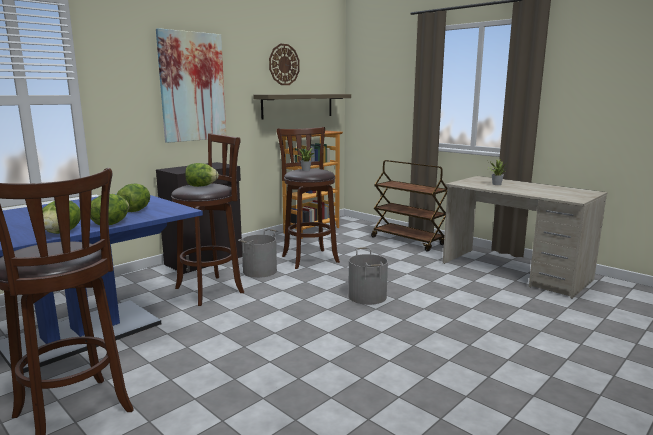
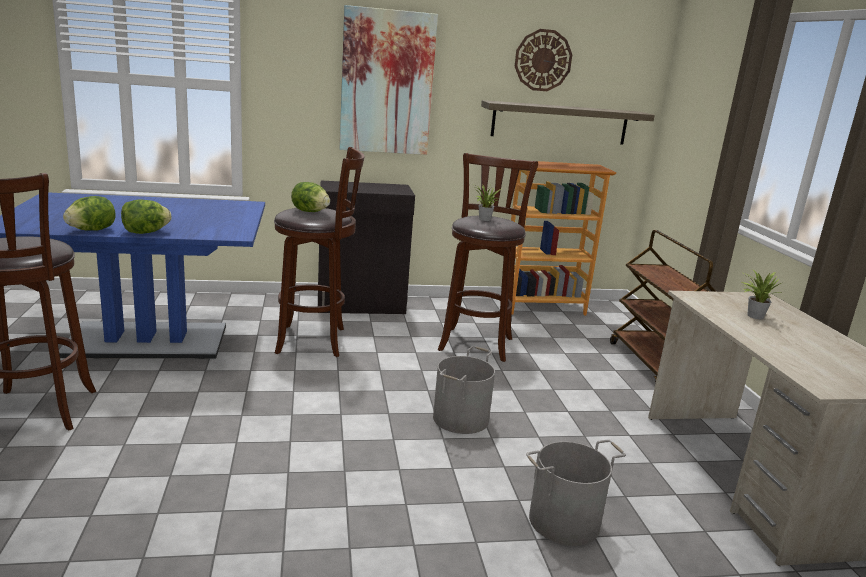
camera: 35 degrees right, 5 degrees up
(135, 210) = (200, 224): lettuce -> none
(260, 271) = (395, 338): grey bucket -> grey bucket (564, 522)

